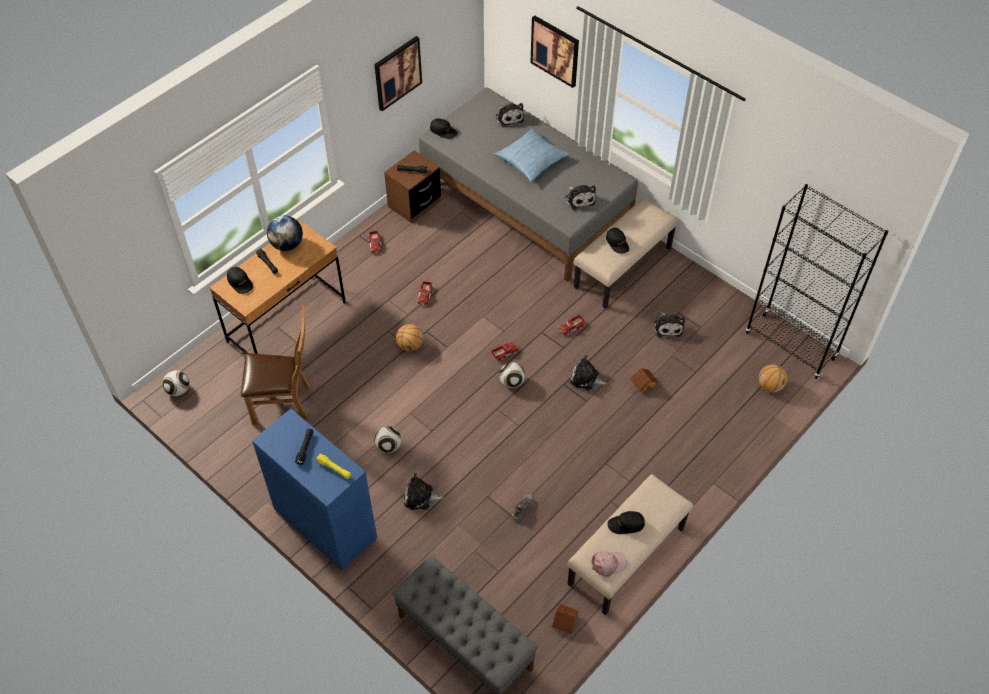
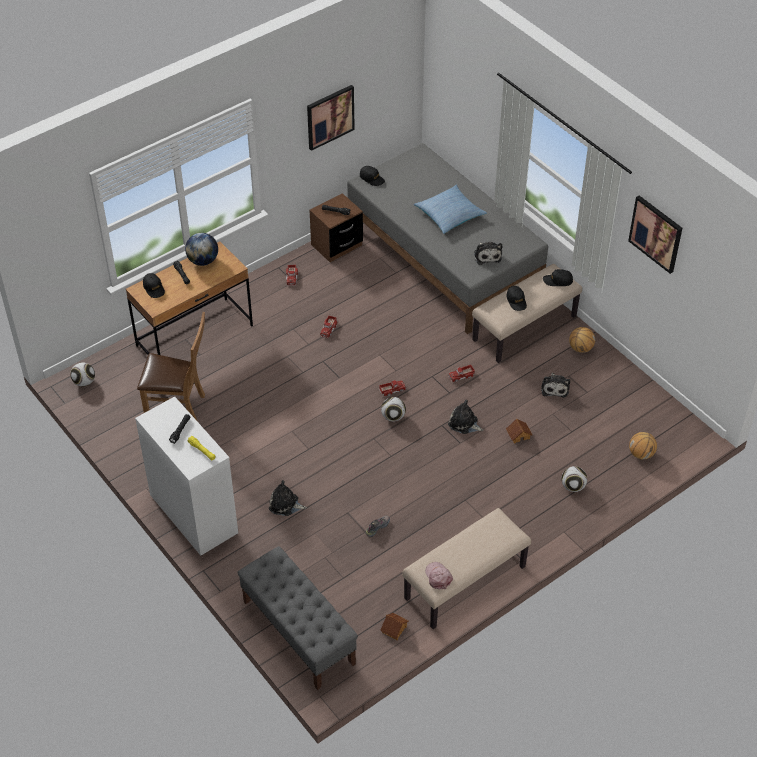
camera: 10 degrees right, 5 degrees down
(325, 523) = (194, 514): blue dresser -> white dresser
(388, 446) = (265, 456): football -> football (573, 486)
(410, 345) = (305, 372): basketball -> basketball (580, 348)
(508, 117) = (437, 173): plush toy -> none
(555, 51) = (481, 113): picture -> picture (656, 233)
(608, 564) = (438, 577): pink cap -> pink cap turned 105 degrees counterclockwise
(626, 524) = (463, 546): black cap -> black cap (557, 280)
(790, 346) = (671, 420): black bookcase -> none

